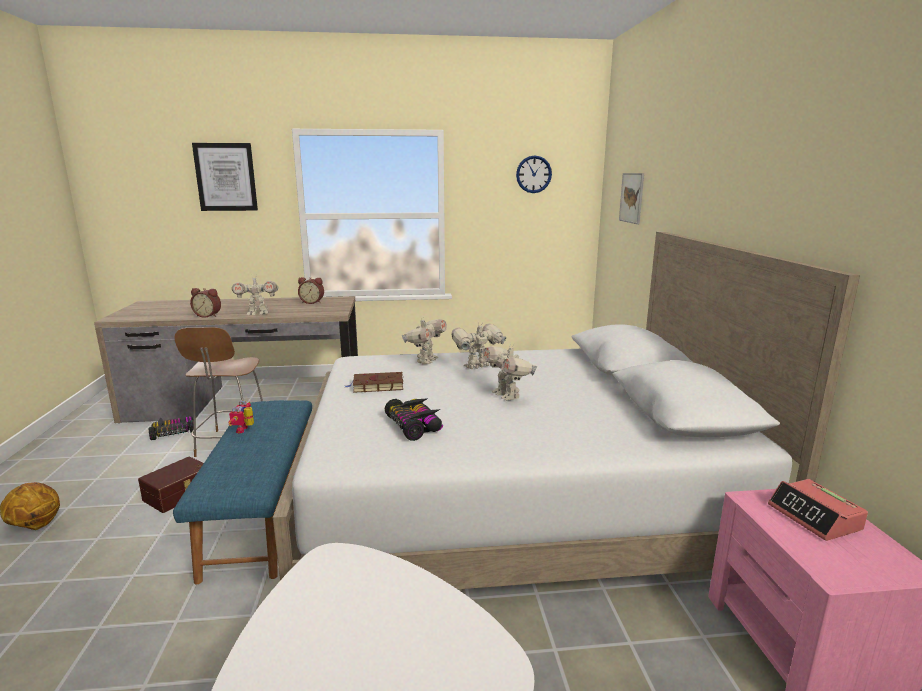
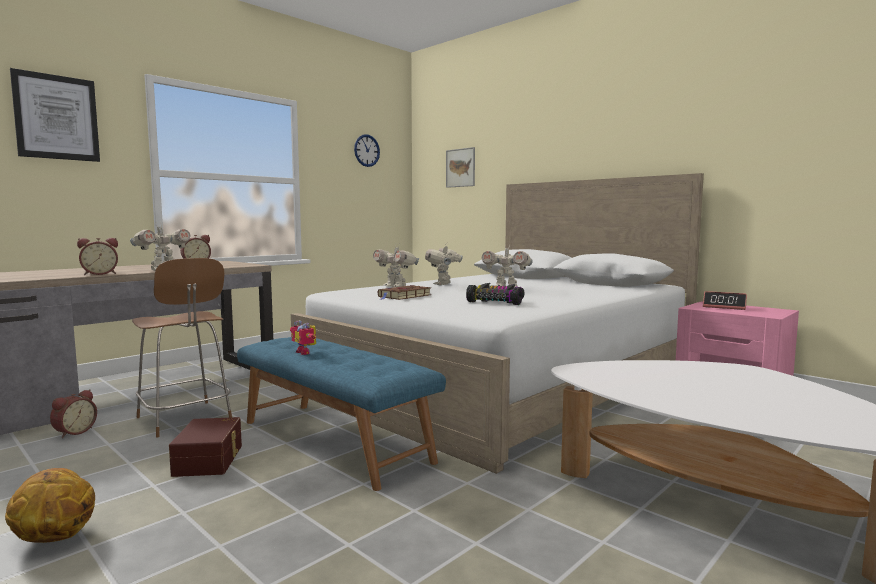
camera: 40 degrees left, 10 degrees down
(173, 432) = (74, 432): toy car -> alarm clock
(425, 361) = (395, 286): toy robot -> toy robot turned 150 degrees clockwise

